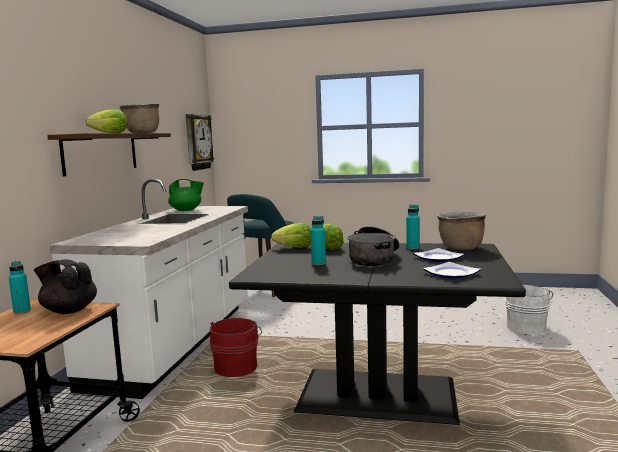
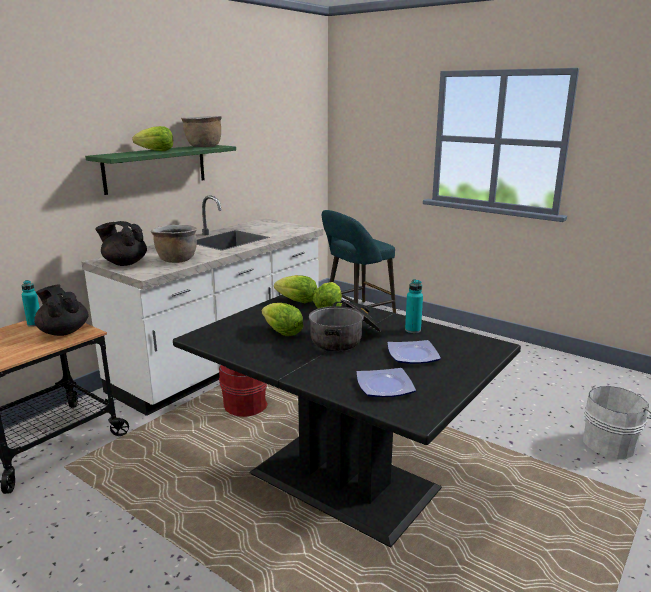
camera: 25 degrees right, 10 degrees up
(101, 153) = (156, 168): brown shelf -> green shelf
(103, 240) = (124, 263): none -> black teapot
(186, 210) = (257, 227): green teapot -> none
(197, 142) = (303, 145): wall clock -> none
(318, 263) = (282, 332): turquoise bottle -> lettuce
(460, 248) = (465, 344): brown cooking pot -> brown cooking pot (176, 260)

